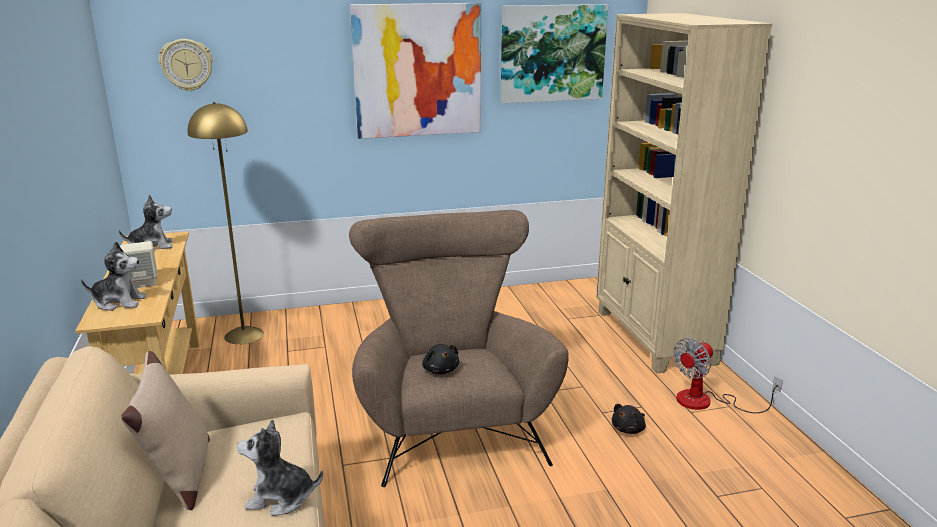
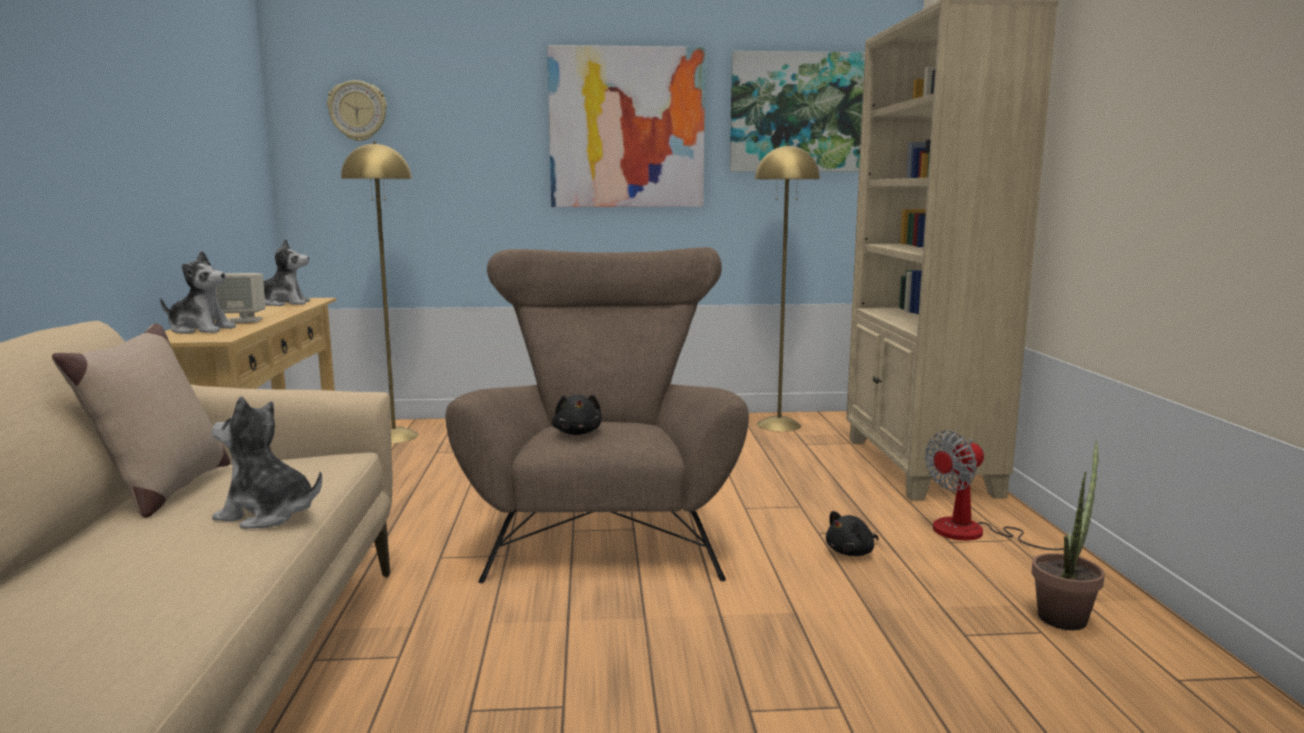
camera: 10 degrees right, 10 degrees down
(542, 298) = (779, 425): none -> yellow floor lamp
(773, 471) = (1064, 614): none -> potted plant

